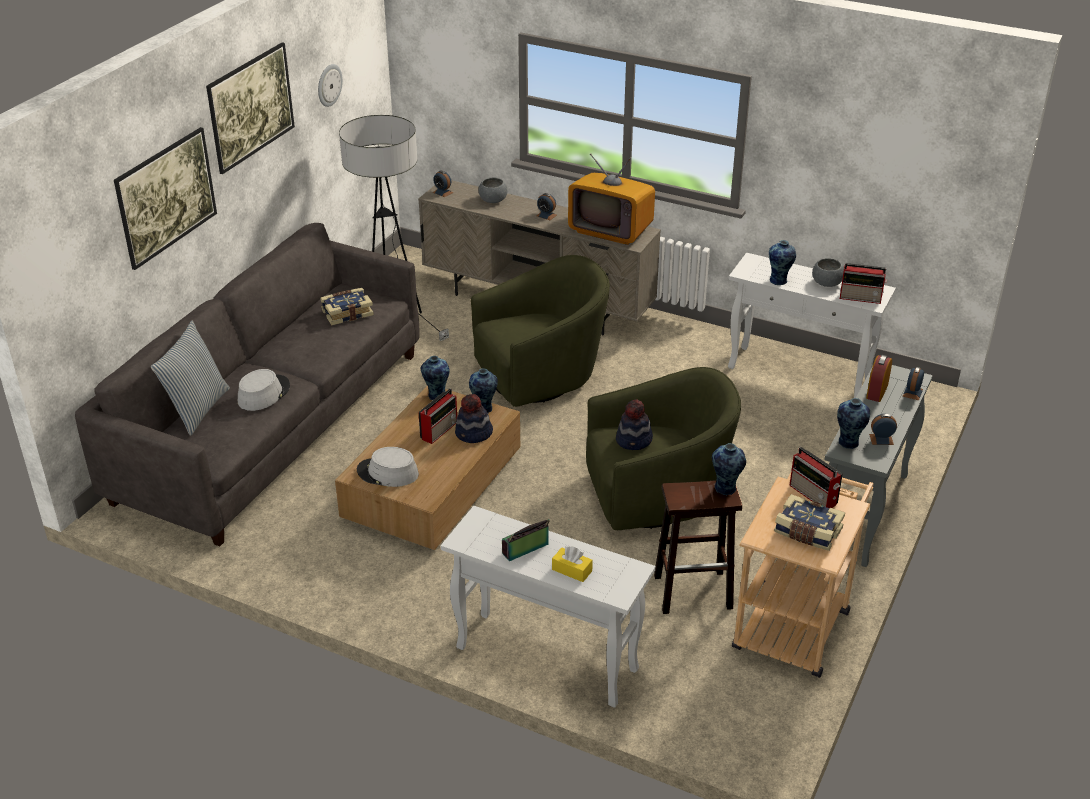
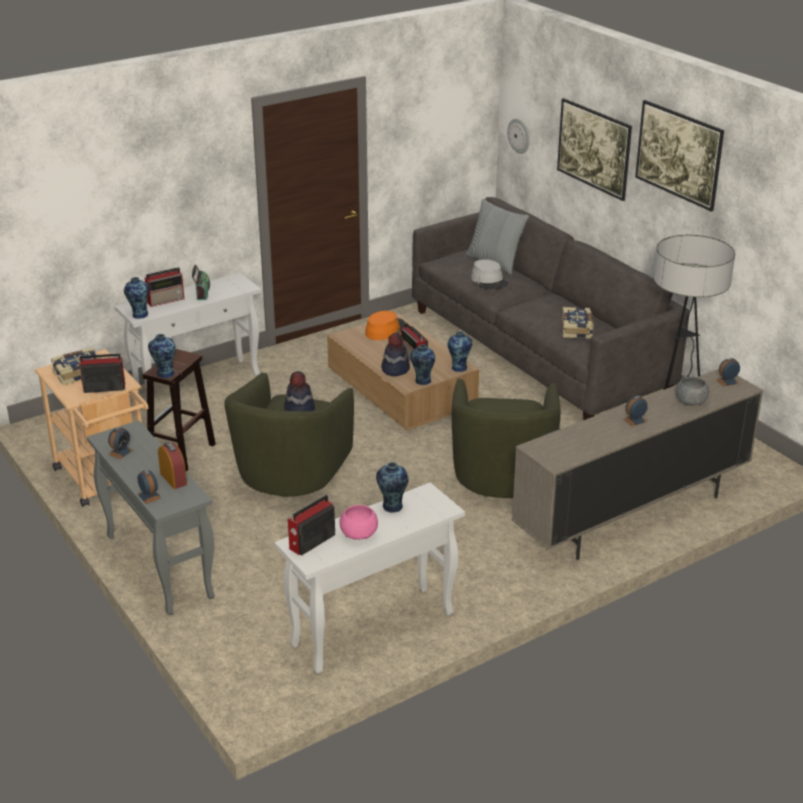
camera: 120 degrees right, 5 degrees down
(329, 85) = (765, 217): wall clock -> wall clock (519, 135)
(387, 473) = (385, 330): grey hat -> orange hat
(572, 570) = (166, 300): yellow tissue box -> radio
(611, 229) = (575, 445): television -> none
(826, 283) = (359, 534): grey bowl -> pink bowl
(848, 443) = (136, 435): vase -> vase (139, 315)

